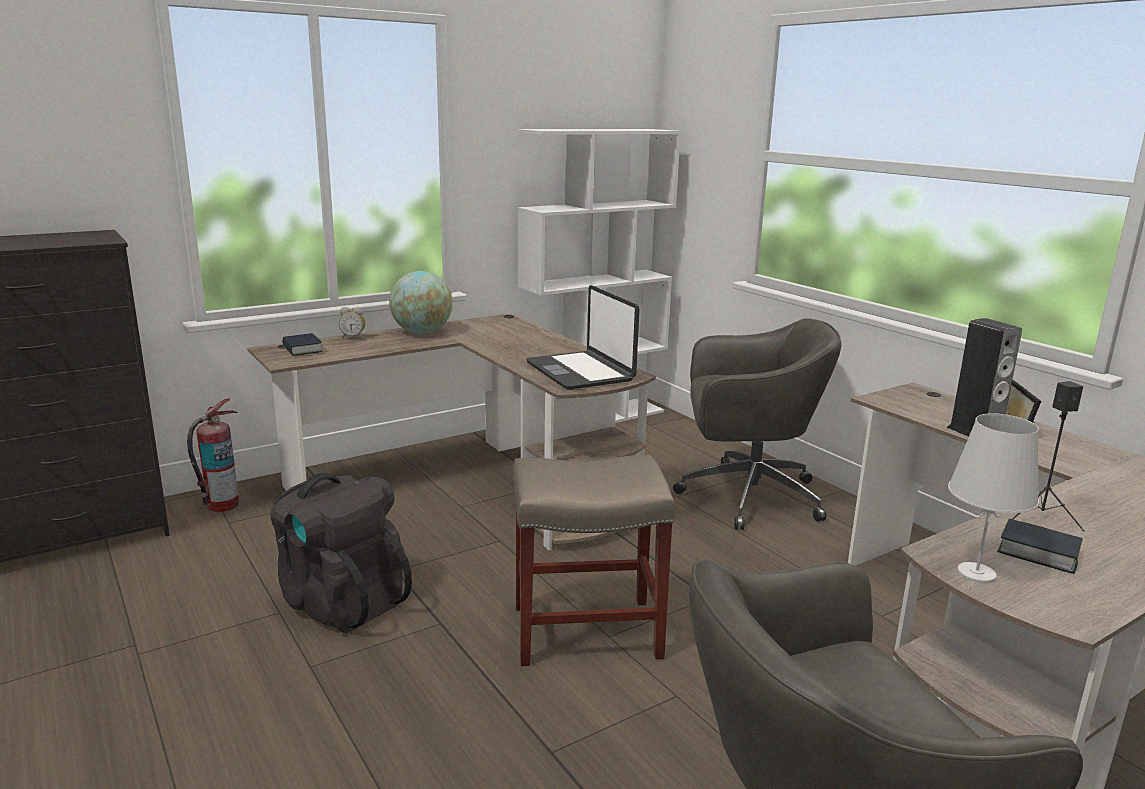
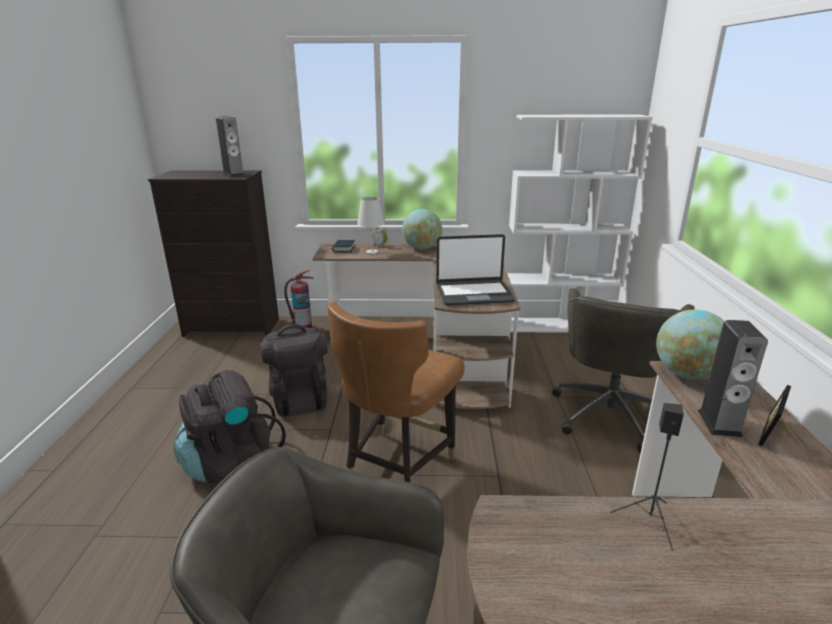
camera: 35 degrees right, 5 degrees up
(78, 238) = (233, 174): none -> speaker
(334, 721) = (231, 461): none -> black backpack
(581, 372) = (474, 294): laptop -> laptop turned 105 degrees counterclockwise
(584, 631) = (397, 465): beige stool -> brown chair
(746, 496) = (609, 413): grey office chair -> grey office chair turned 75 degrees clockwise
(896, 401) = (687, 374): none -> globe
(975, 573) = (503, 541): white table lamp -> white table lamp (372, 252)
(1038, 553) = (589, 549): book -> none

